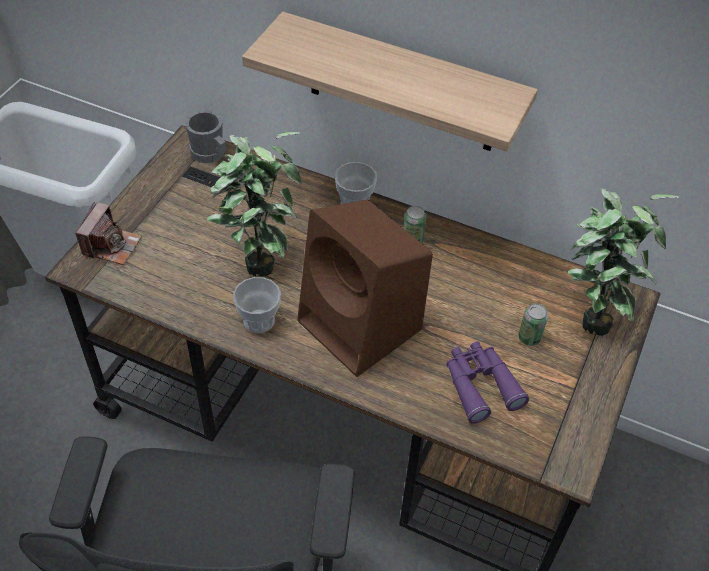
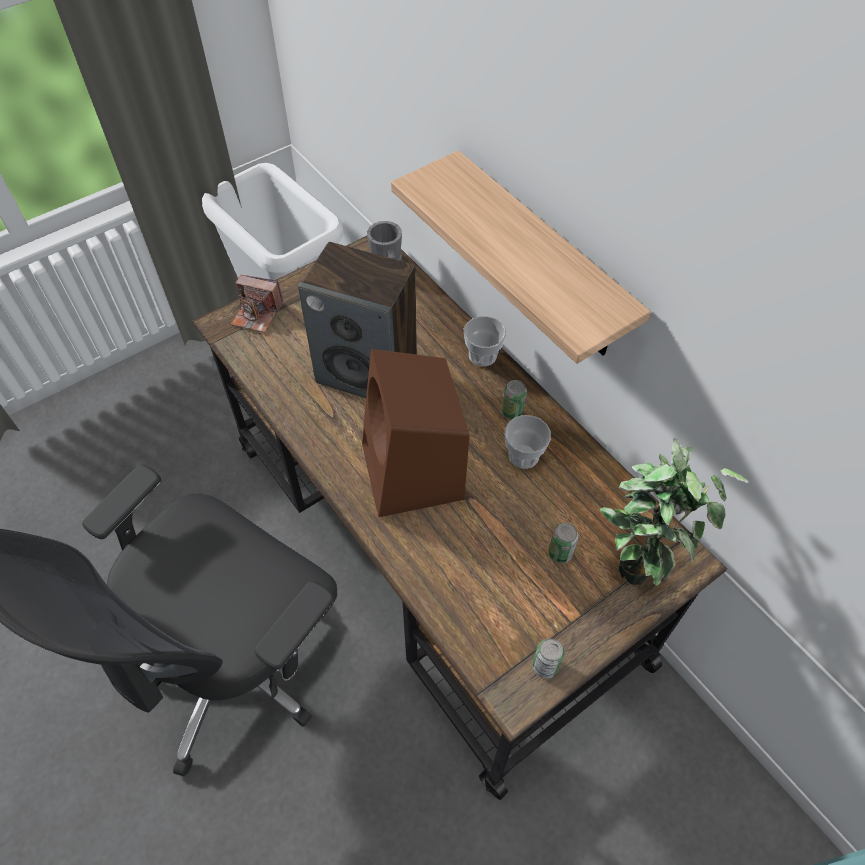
camera: 30 degrees right, 5 degrees up
(111, 245) = (257, 314): camera -> camera turned 60 degrees clockwise
(259, 256) = (368, 372): potted plant -> speaker
(259, 320) = (330, 429): cup -> cup (523, 456)
(480, 385) = (483, 576): purple binoculars -> none
(577, 432) = (545, 666): none -> can

